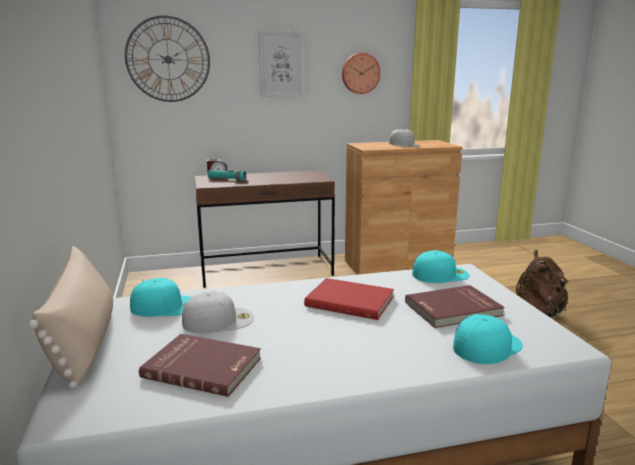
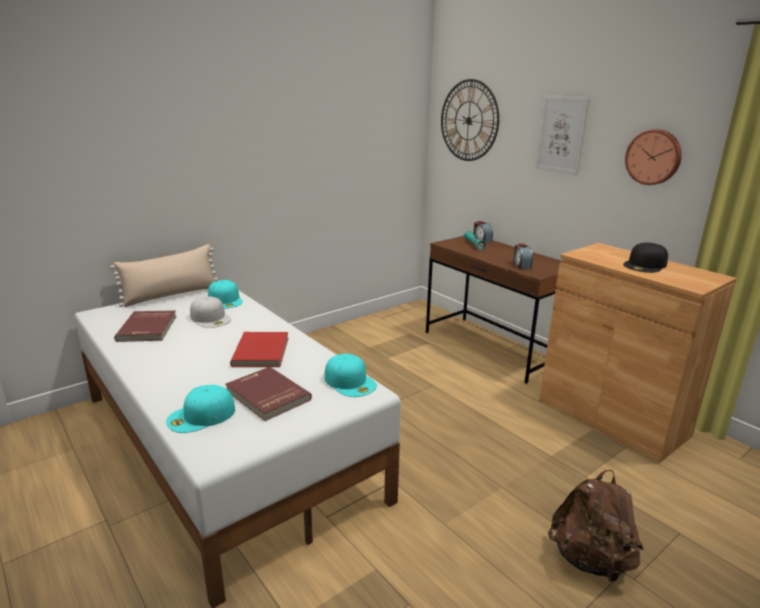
camera: 65 degrees right, 5 degrees up
(297, 179) = (521, 265): none -> alarm clock
(404, 144) = (645, 265): white cap -> black cap
(486, 345) = (201, 416): turquoise cap -> turquoise cap turned 120 degrees clockwise

